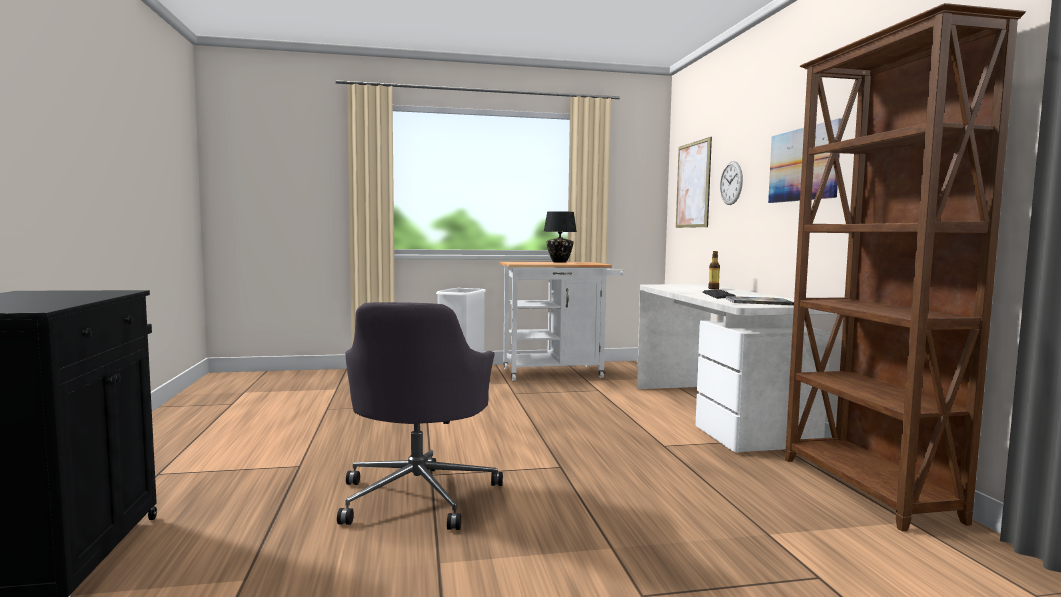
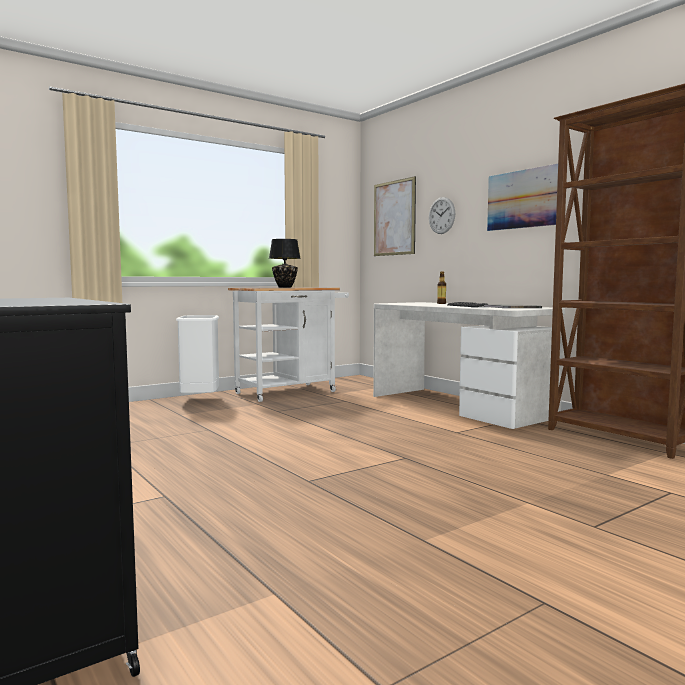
camera: 25 degrees left, 0 degrees up
(419, 495) = (324, 497): grey office chair -> none

